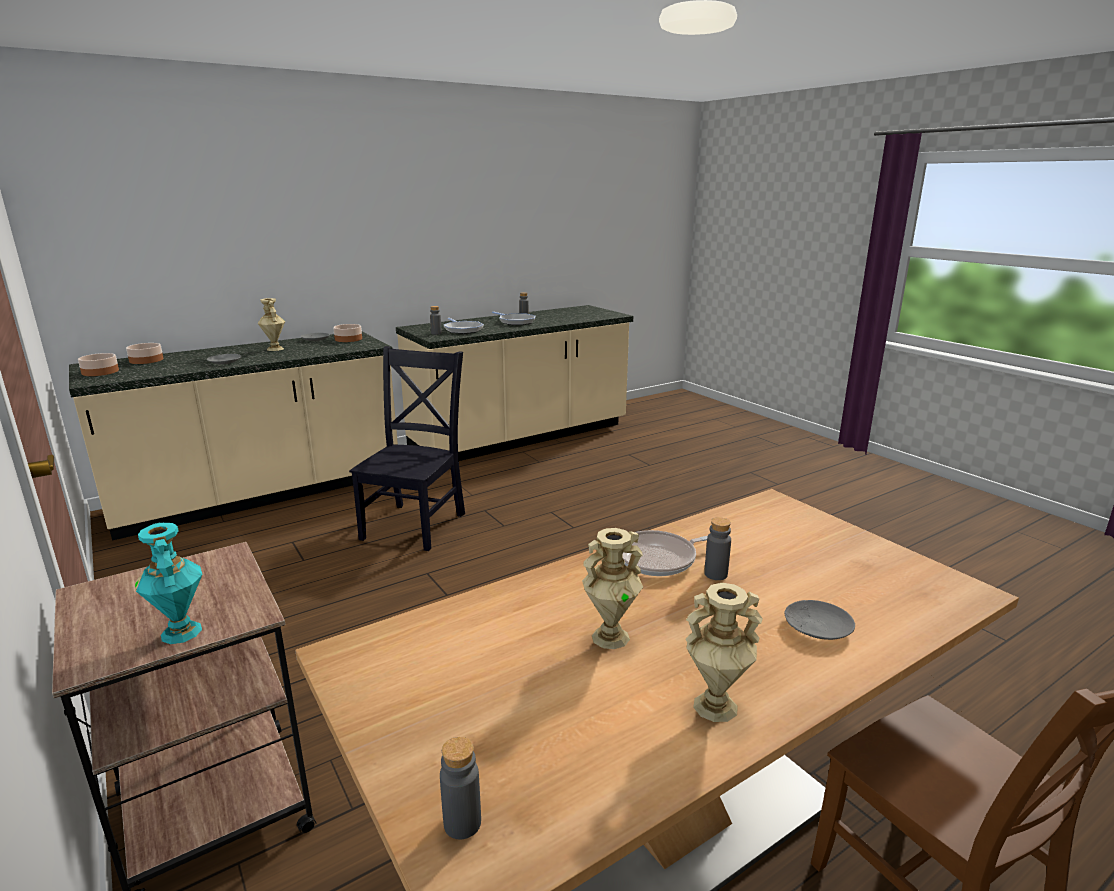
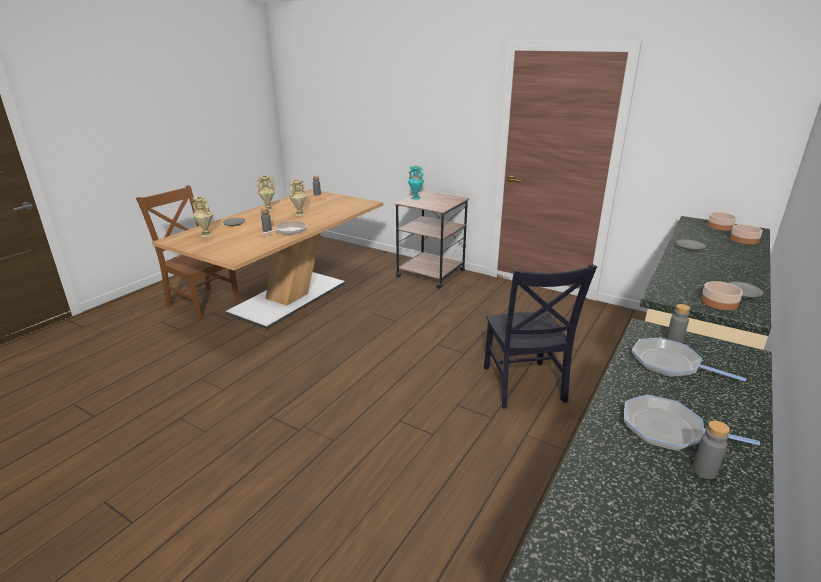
camera: 155 degrees right, 5 degrees up
(274, 349) = (719, 270): beige vase -> beige vase (206, 234)

